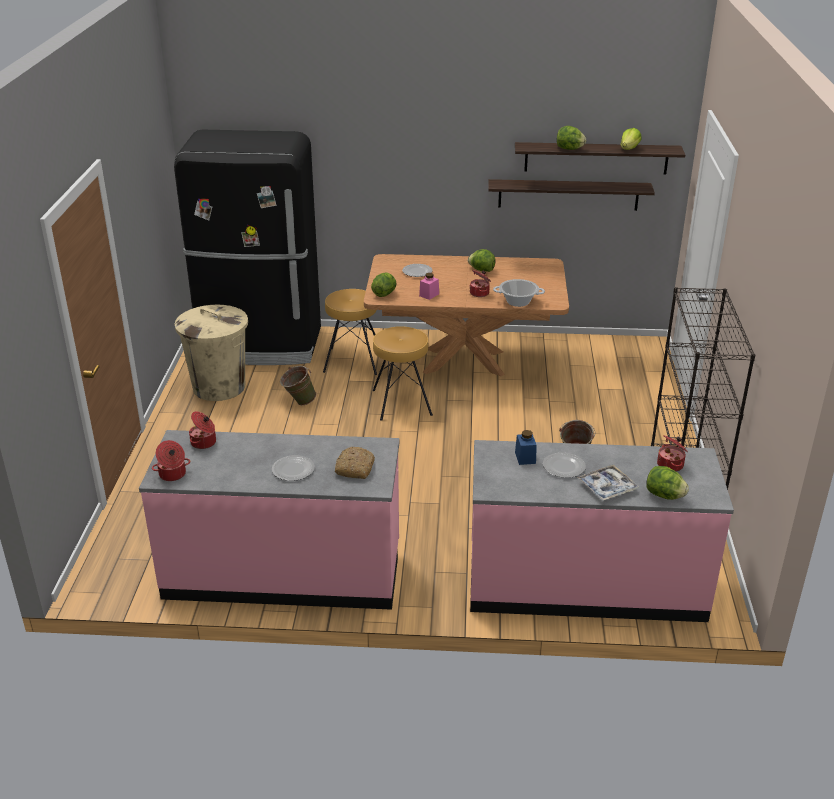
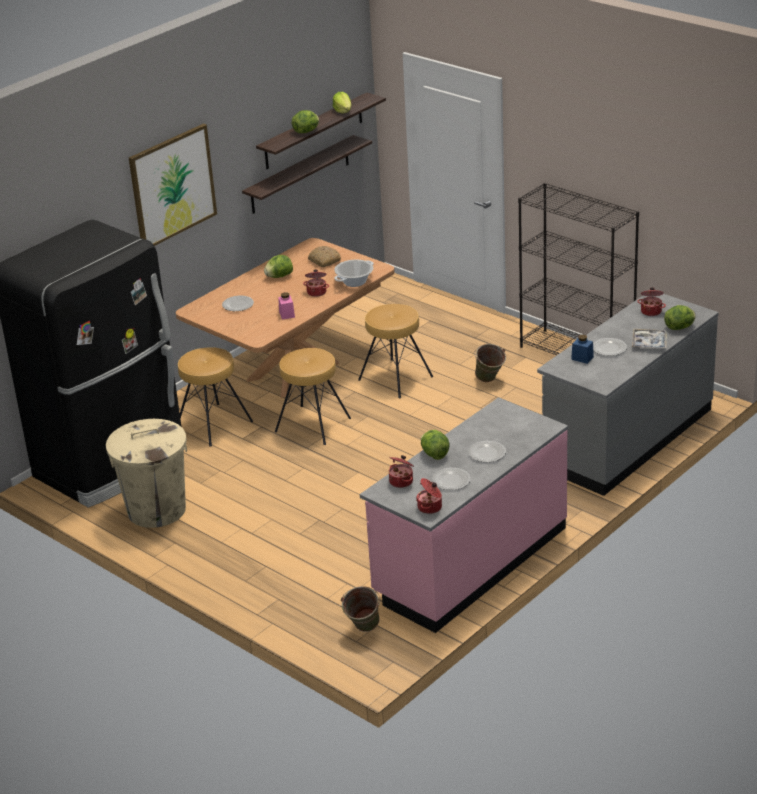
camera: 50 degrees left, 0 degrees up
(227, 468) = (451, 481): none -> plate
(298, 402) = (242, 476): green bucket -> green bucket (363, 630)
(354, 468) = (515, 427): bread -> bread (324, 261)
(384, 294) = (255, 333): lettuce -> lettuce (434, 454)
(403, 140) = (172, 186): none -> picture
(515, 411) = (395, 378): none -> brown stool
(585, 584) = (627, 438): pink counter -> grey counter

